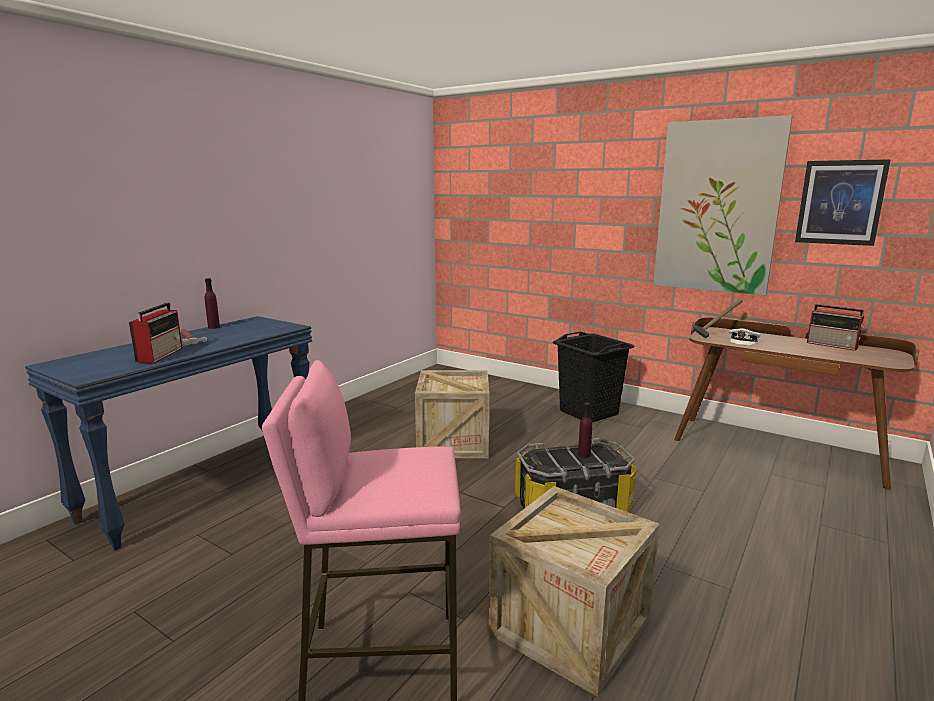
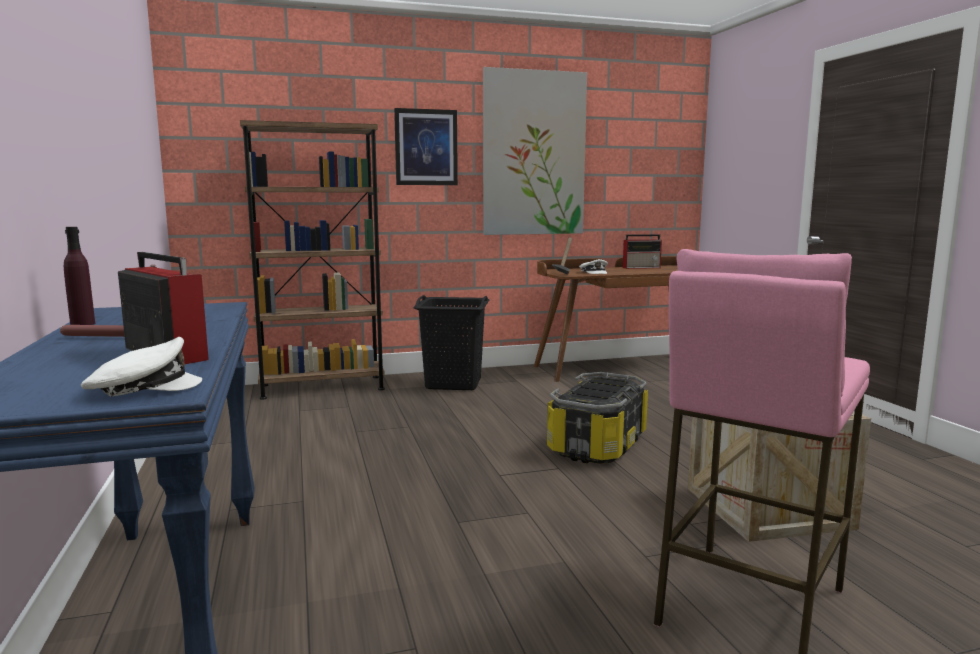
camera: 50 degrees left, 5 degrees down
(93, 371) = (142, 388): none -> white cap
(453, 442) = (393, 444): crate -> none
(503, 386) = (322, 387): none -> brown bookcase
(584, 455) = (600, 386): purple bottle -> none
(840, 202) = (624, 149): picture -> picture (426, 147)

